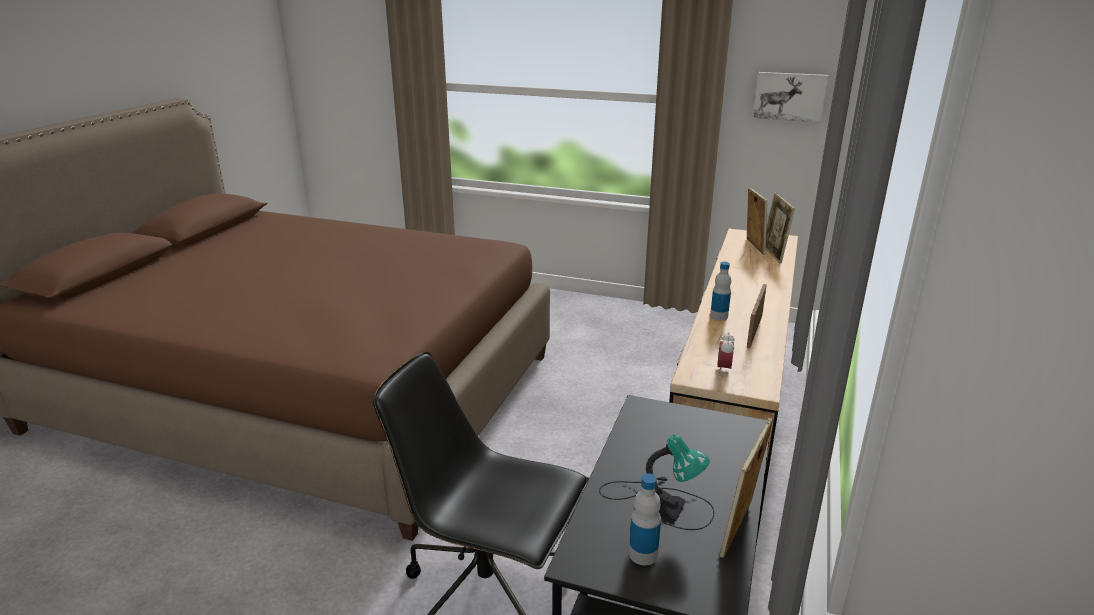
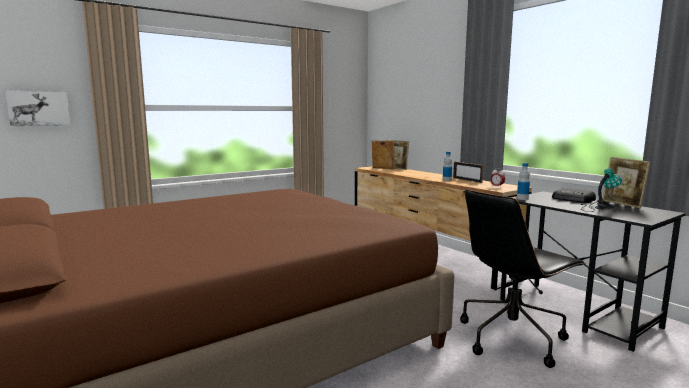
camera: 55 degrees left, 15 degrees down
(643, 554) = (637, 214): bottle -> bottle (522, 198)
(714, 465) = (573, 199): none -> radio
(790, 96) = (346, 103): picture -> picture (39, 108)

